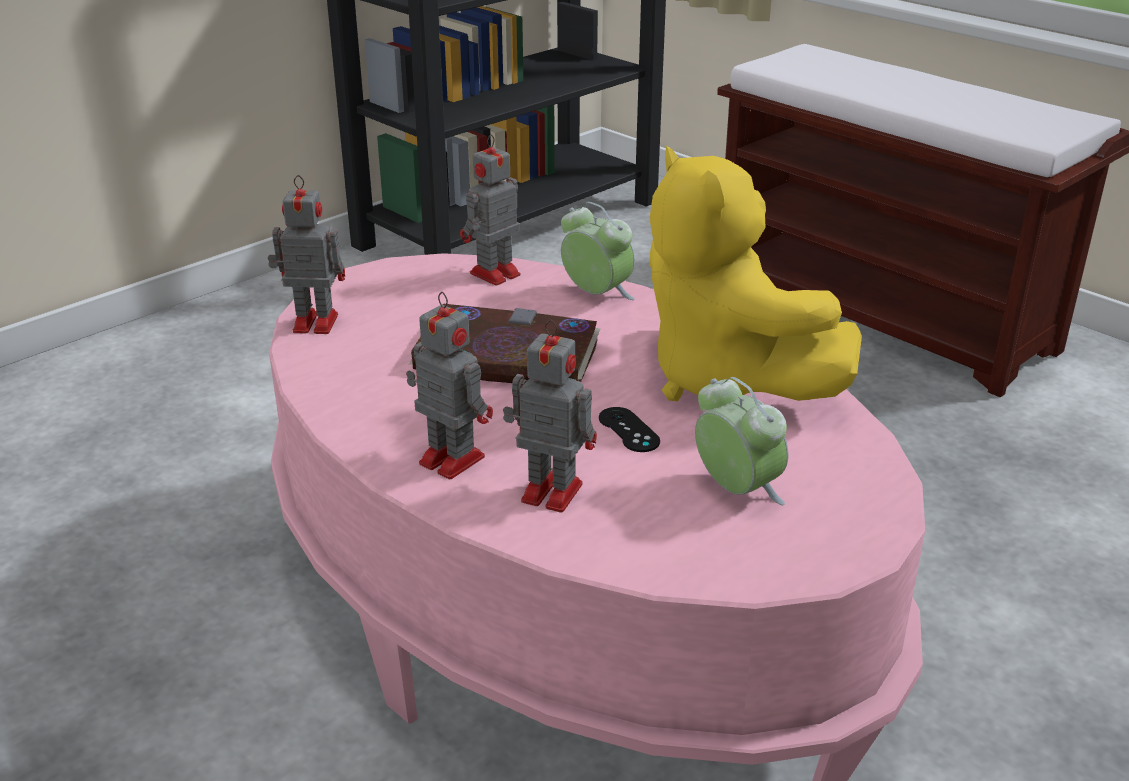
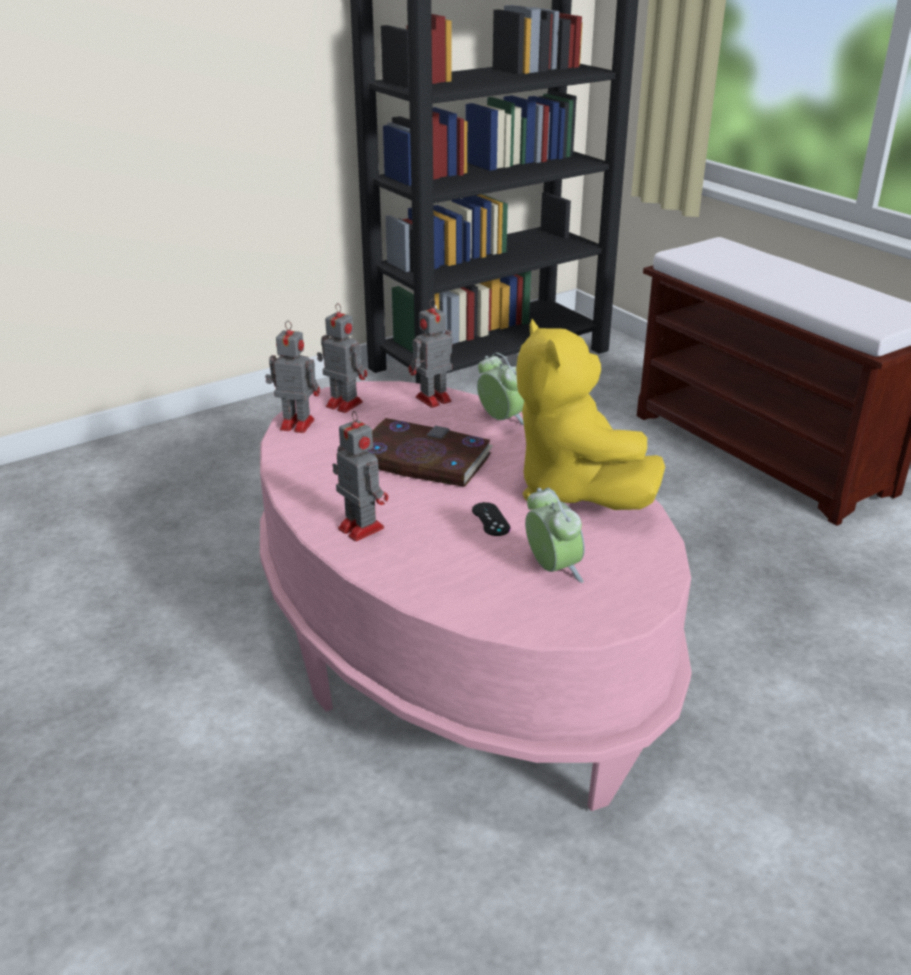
camera: 10 degrees right, 0 degrees up
(548, 491) = (420, 556): toy robot -> toy robot (342, 404)

